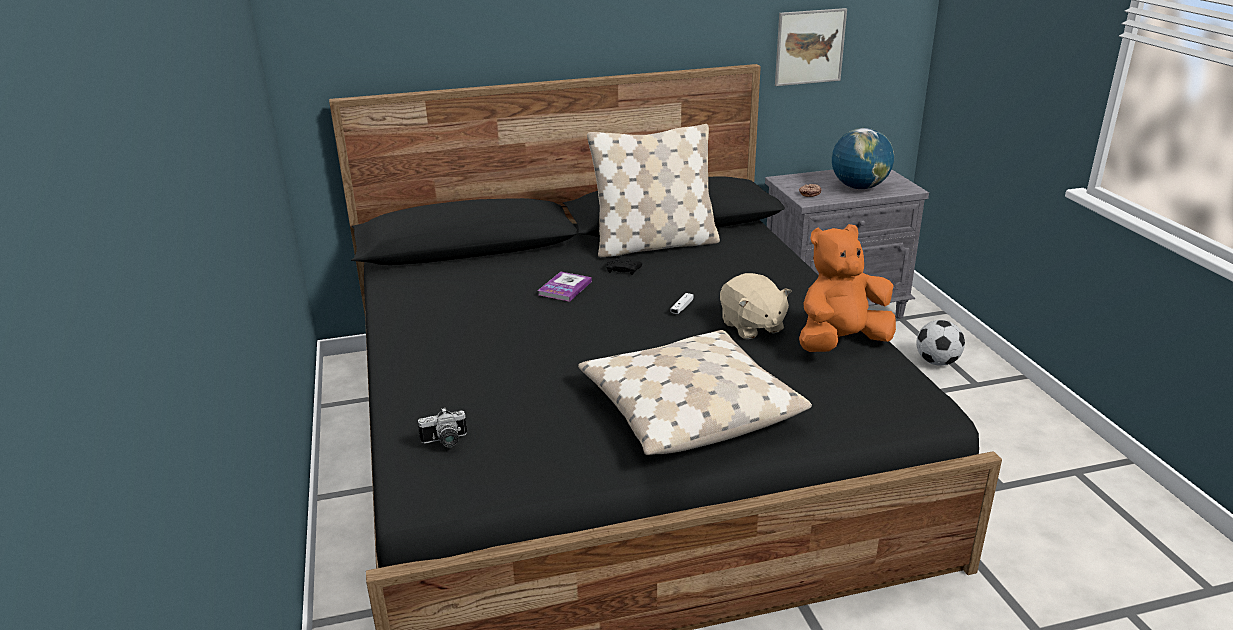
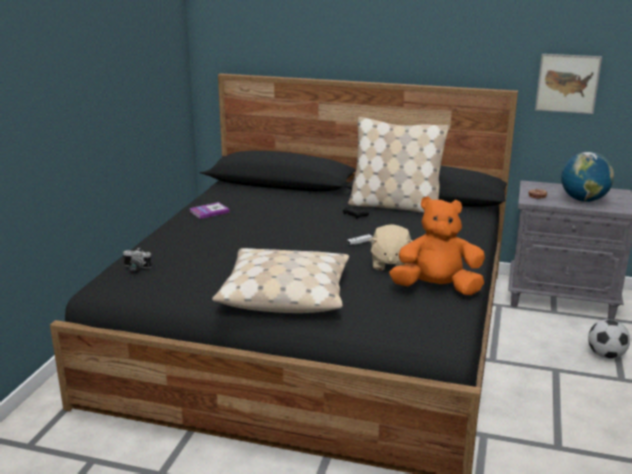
camera: 30 degrees right, 5 degrees down
(565, 288) = (304, 215): book -> book (209, 211)

